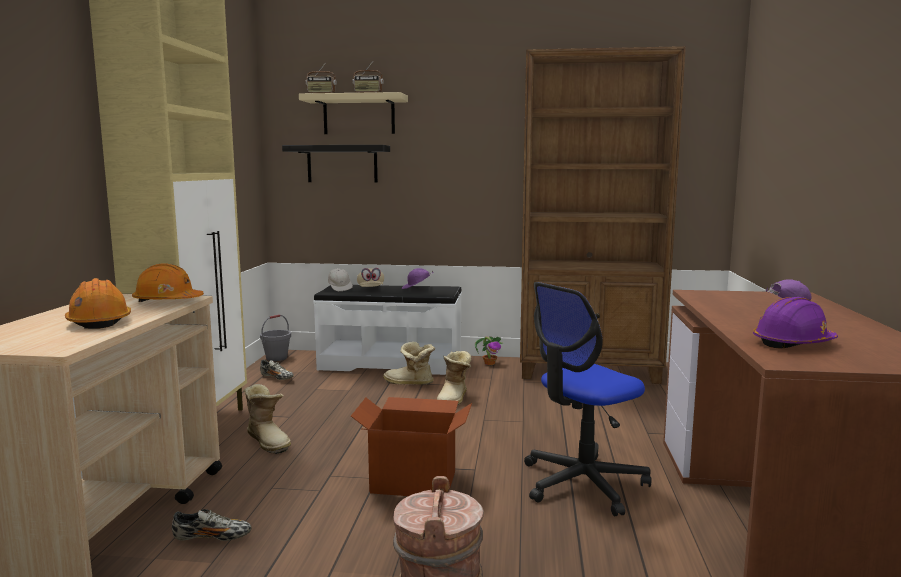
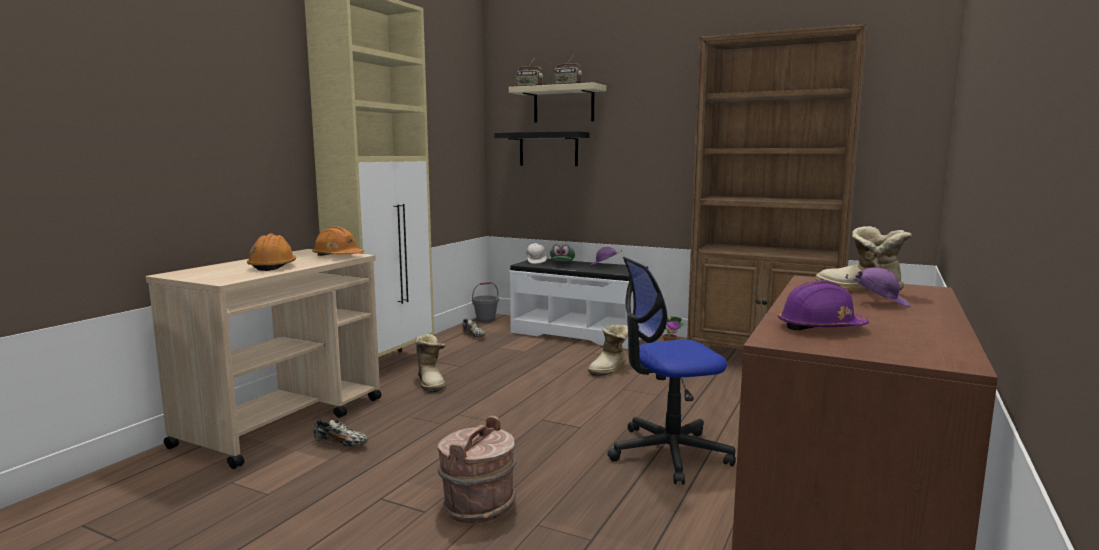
camera: 20 degrees right, 0 degrees up
(371, 289) = (562, 264): beige cap -> green cap
(409, 384) = (580, 352): boot -> boot (859, 291)
(413, 482) = (520, 429): cardboard box -> none

